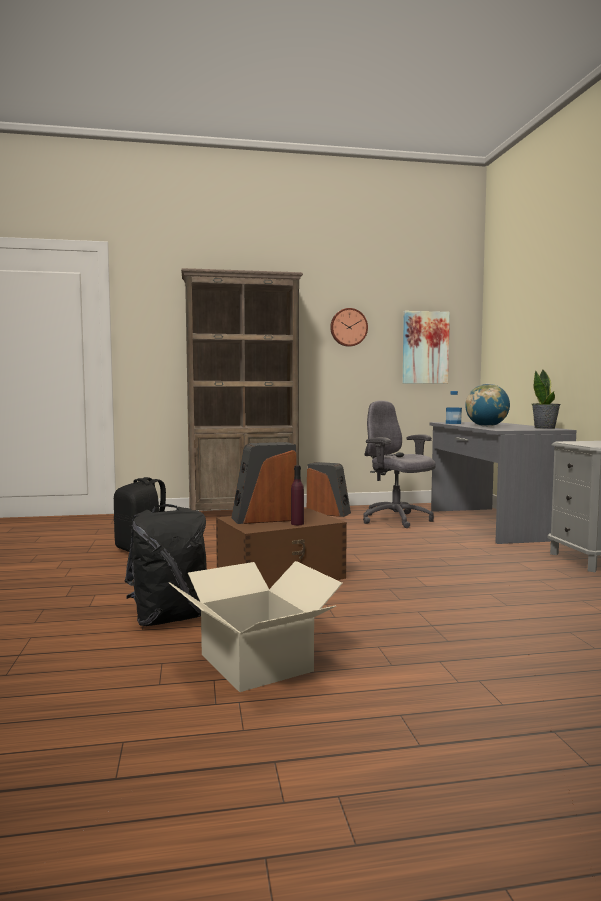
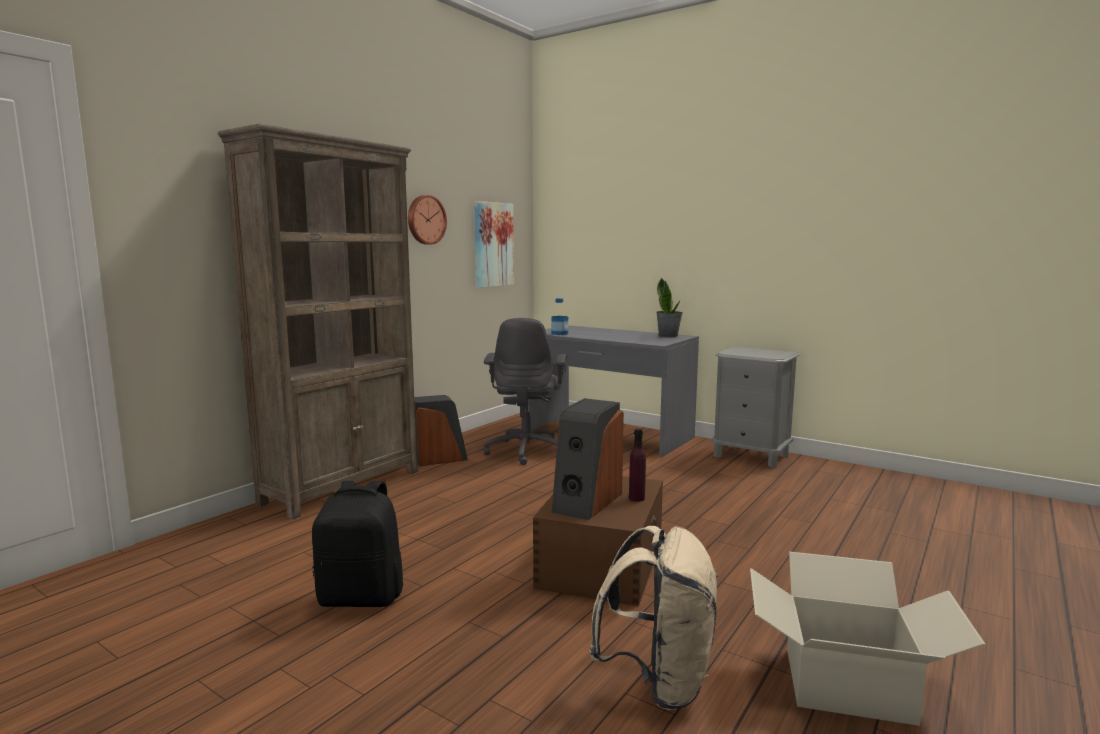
camera: 45 degrees left, 5 degrees up
(169, 618) = (658, 681): black backpack -> beige backpack
(396, 520) = (526, 451): grey office chair -> grey office chair turned 90 degrees counterclockwise
(486, 426) = (616, 337): globe -> none

